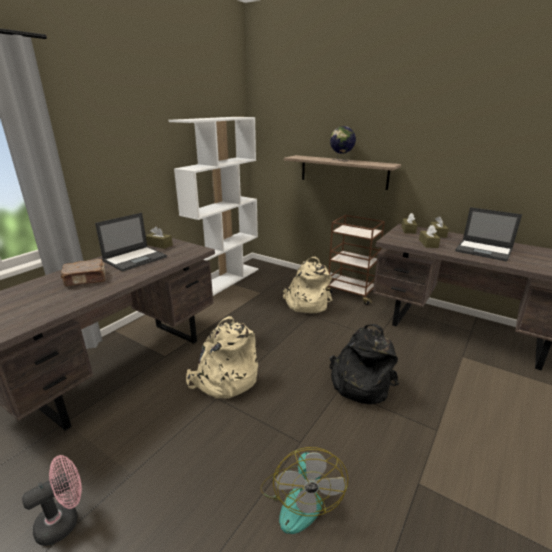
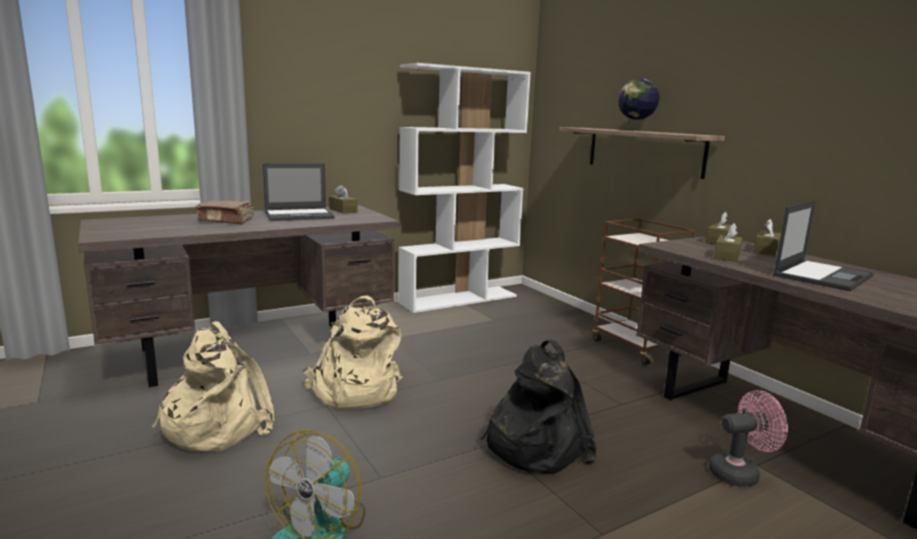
camera: 25 degrees right, 10 degrees down
(64, 520) = (76, 455): pink fan -> pink fan (740, 473)
(306, 303) = (548, 344): beige backpack -> beige backpack (217, 426)
(484, 250) = (823, 275): laptop -> laptop turned 105 degrees counterclockwise

